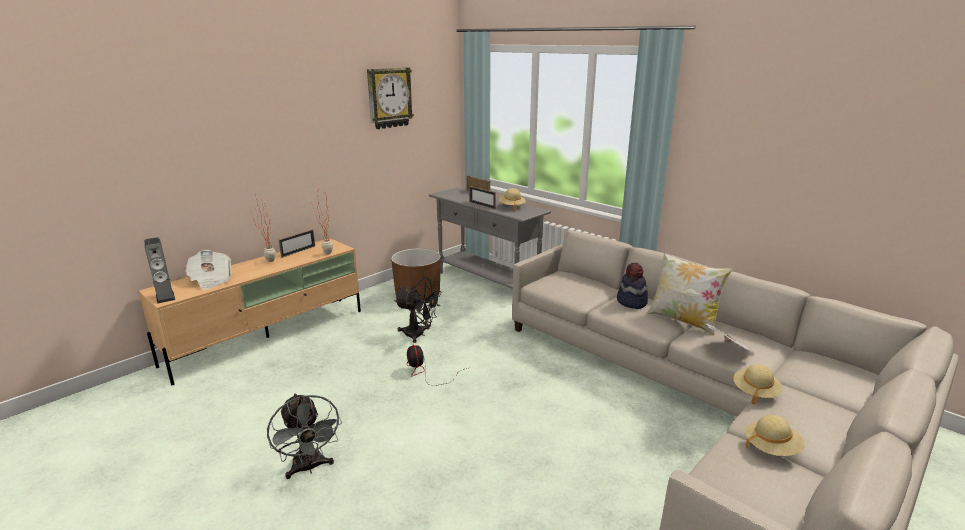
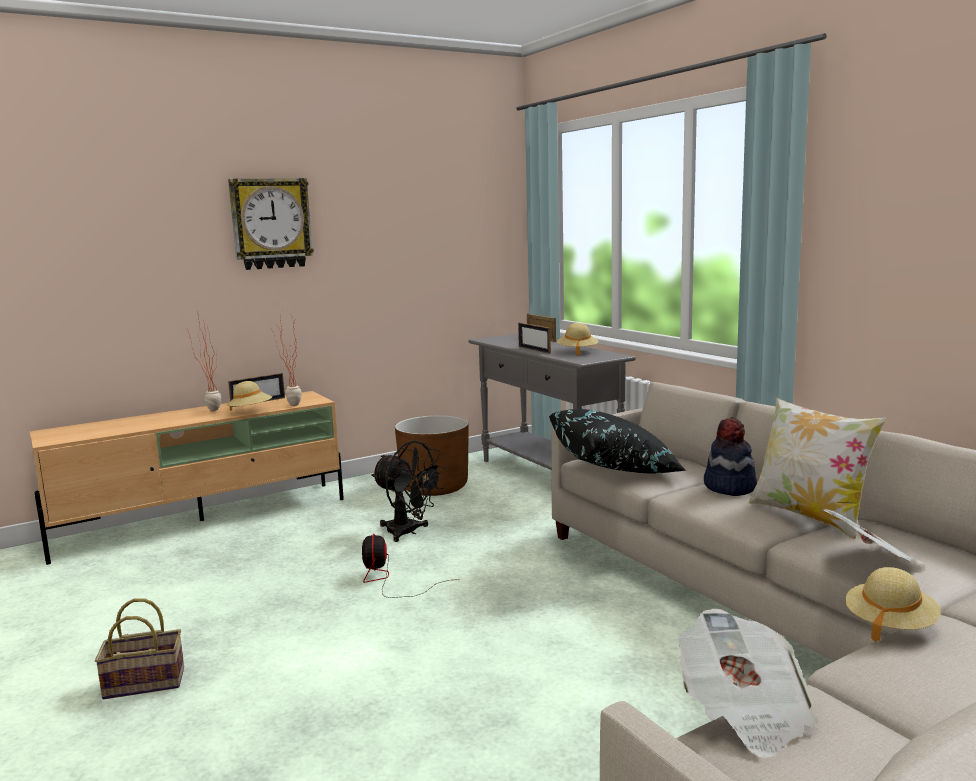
camera: 15 degrees right, 10 degrees down
(165, 297) = (52, 438): speaker -> none
(211, 280) = (122, 425): newspaper -> newspaper (744, 712)
(309, 468) = (146, 682): grey fan -> basket
(389, 98) = (411, 199): wall clock -> wall clock (271, 223)
(558, 290) = (614, 467): none -> black pillow
(771, 448) = (873, 711): beige hat -> beige hat (251, 411)

